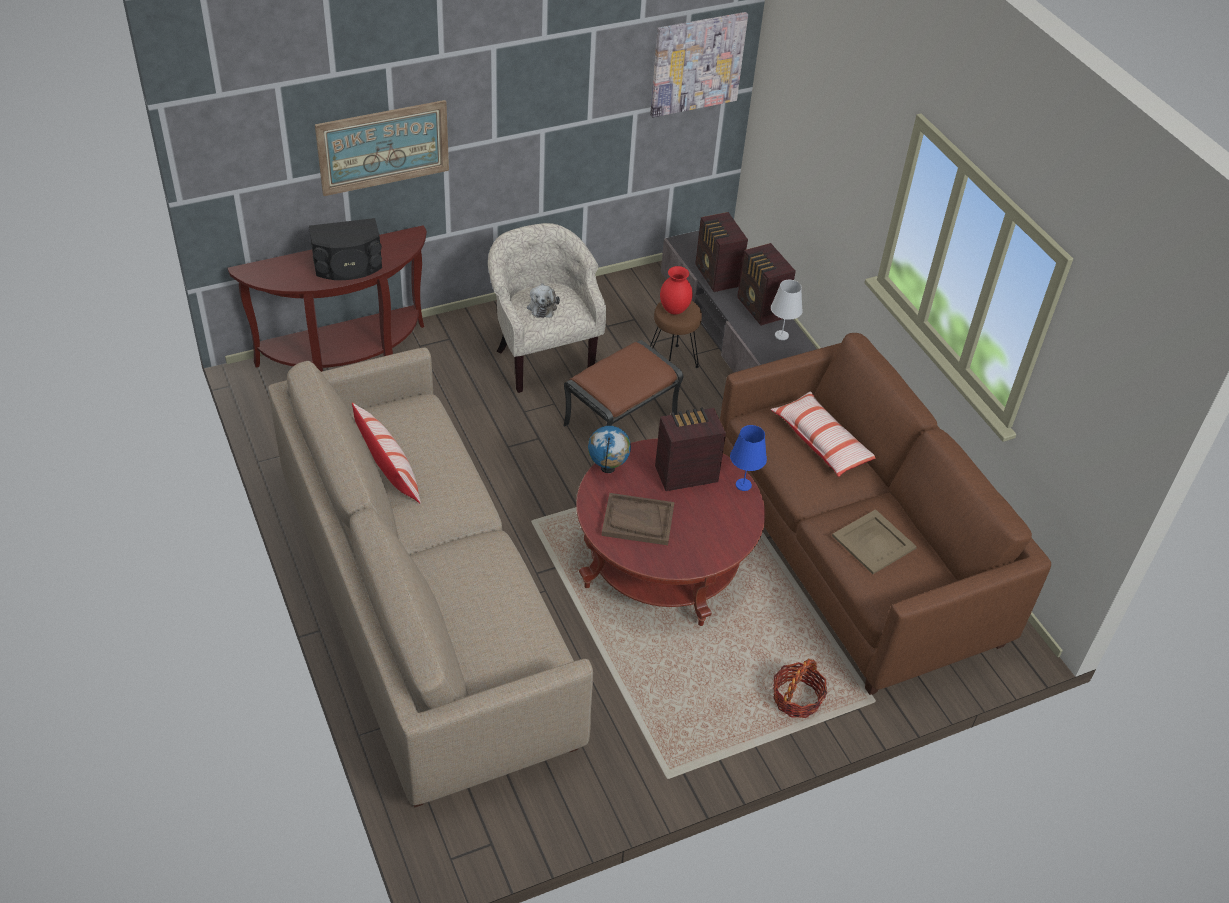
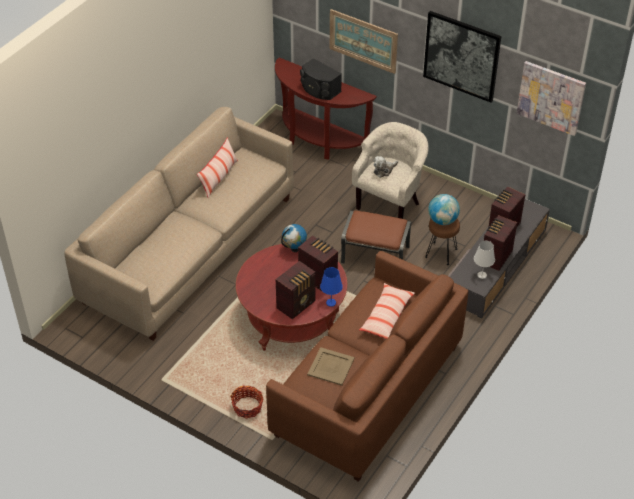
camera: 60 degrees right, 0 degrees up
(557, 76) = (461, 56): none -> picture
(637, 521) = (269, 275): brown tray -> none
(675, 310) = (442, 220): red vase -> globe
(719, 520) = (297, 304): none -> radio

